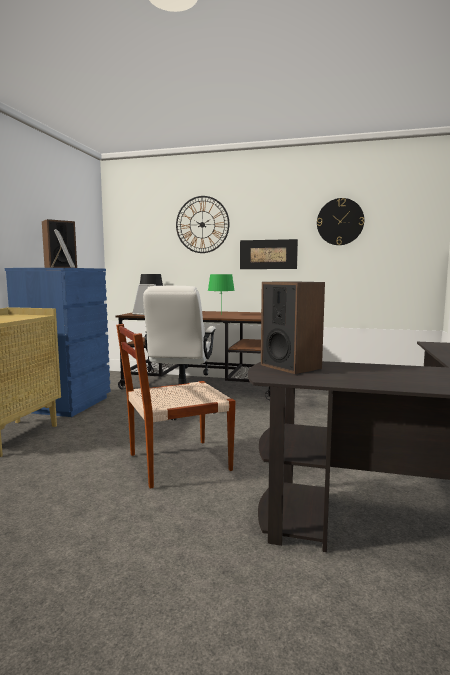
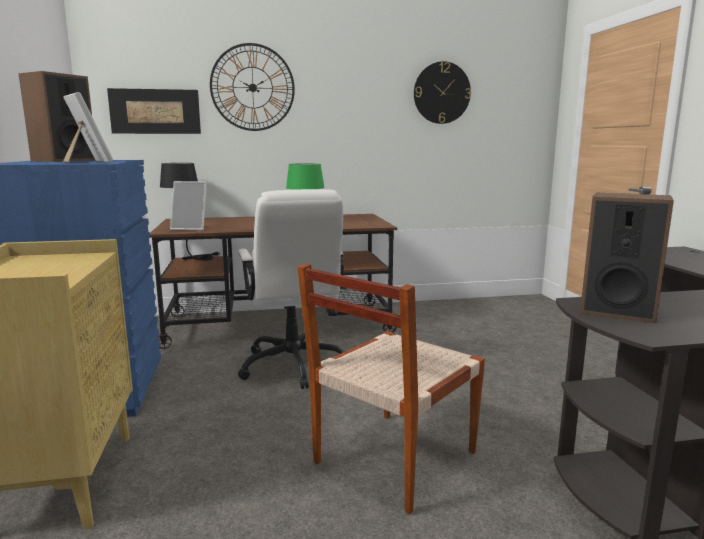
camera: 25 degrees left, 5 degrees up
(268, 254) = (350, 134): picture -> picture (155, 111)

